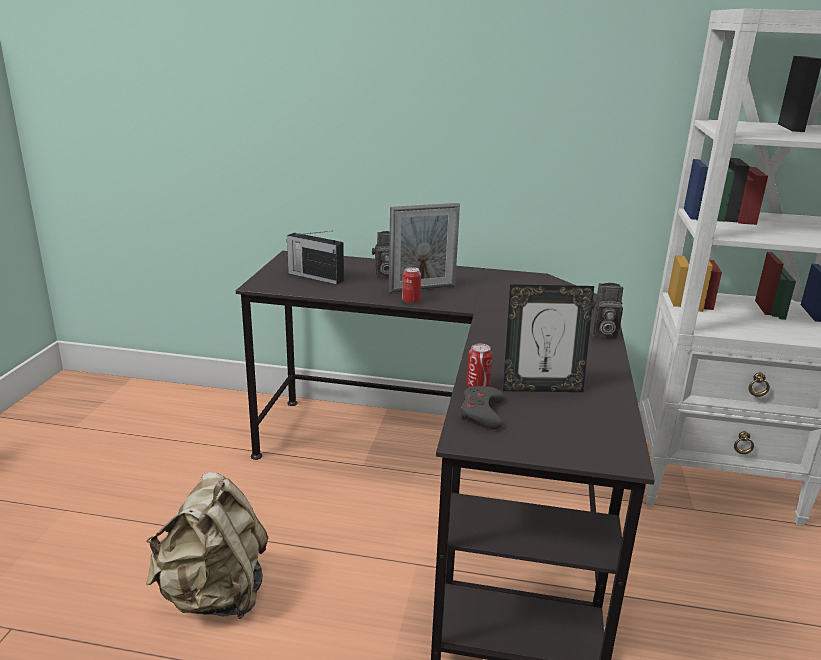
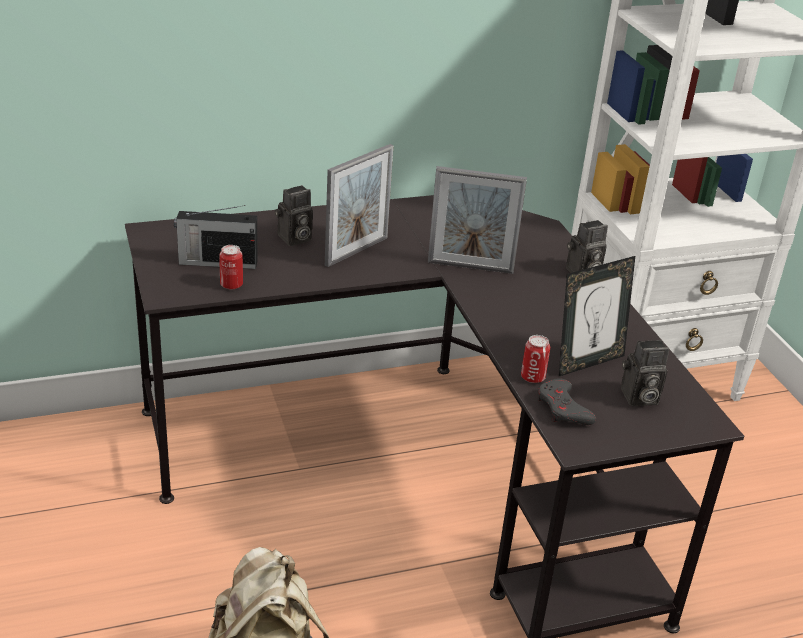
camera: 30 degrees left, 10 degrees up
(411, 301) = (362, 274): can -> can (231, 285)
(503, 312) = (470, 267): none -> picture frame
(565, 423) = (638, 398): none -> camera

